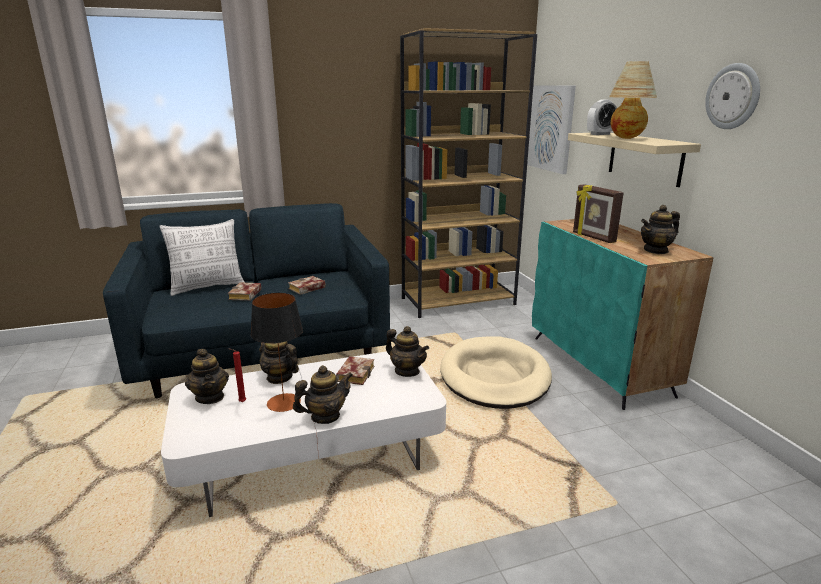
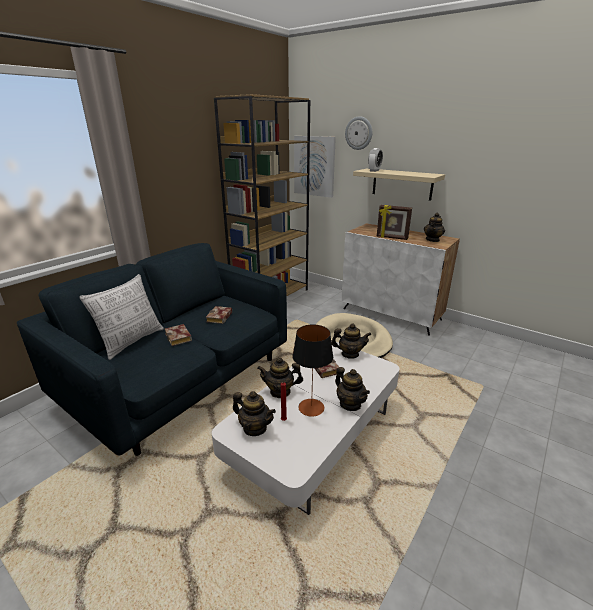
camera: 35 degrees left, 5 degrees up
(325, 416) = (350, 404): teapot -> teapot turned 120 degrees clockwise
(600, 365) = (392, 314): turquoise cabinet -> white cabinet
(626, 138) = (400, 173): table lamp -> none
(733, 96) = (466, 146): wall clock -> wall clock (359, 133)

